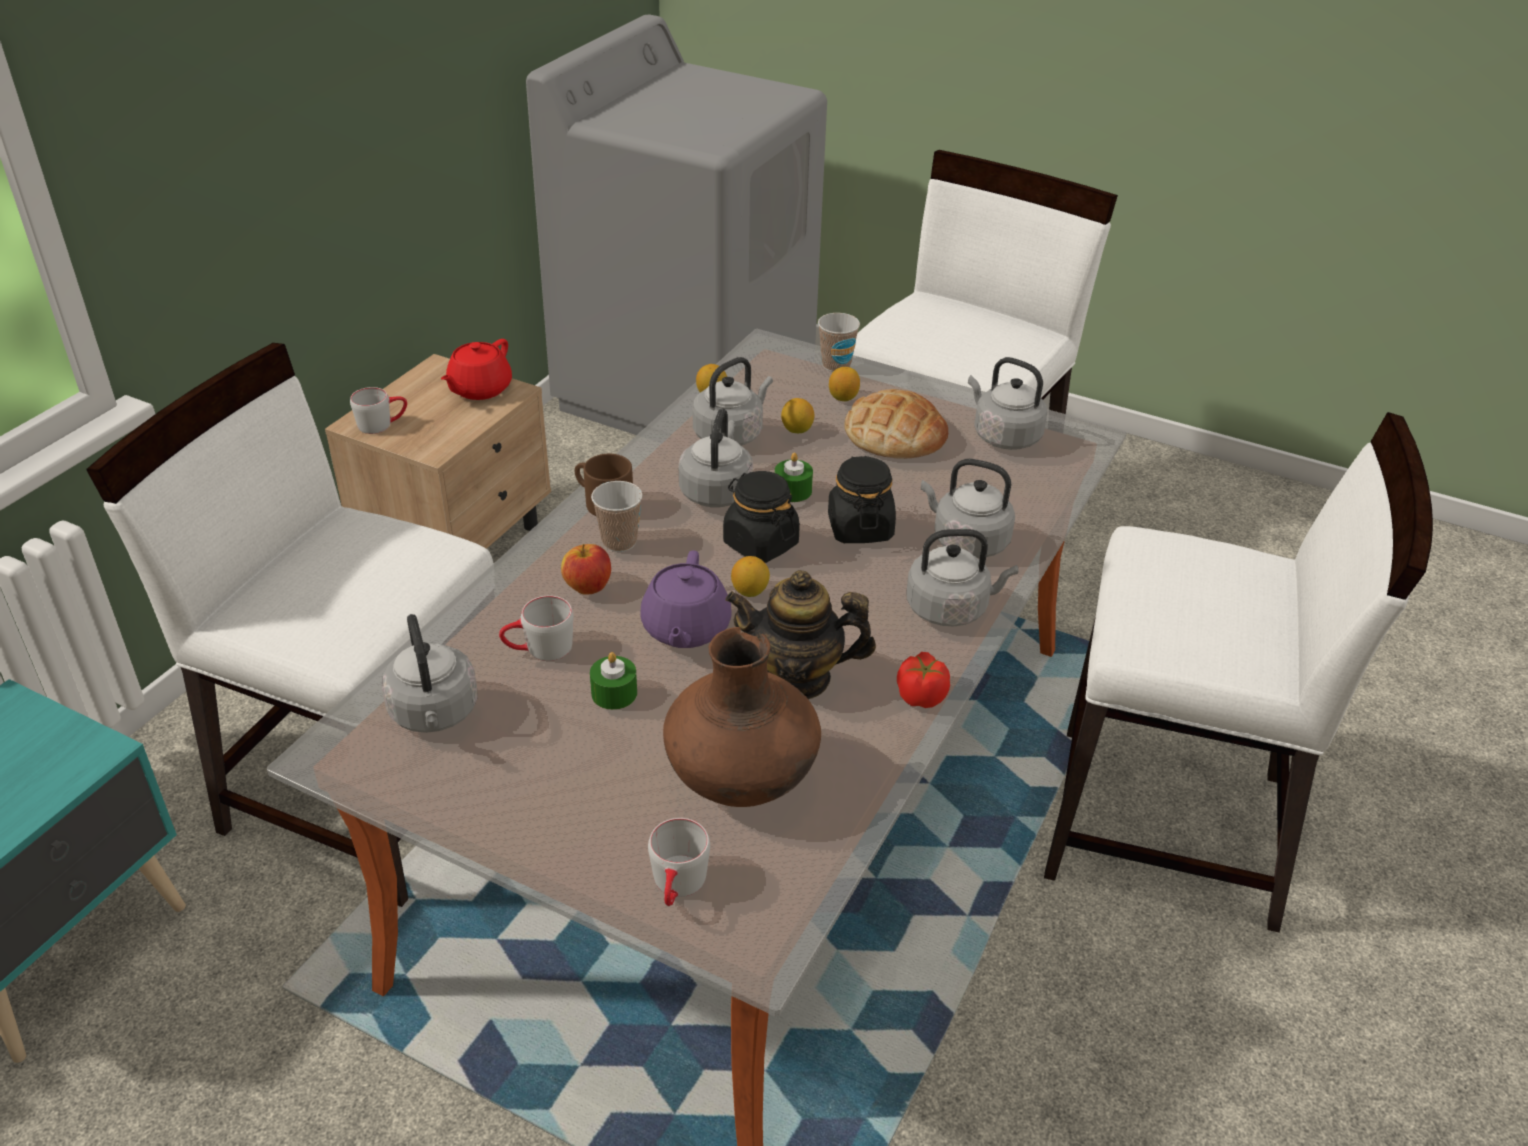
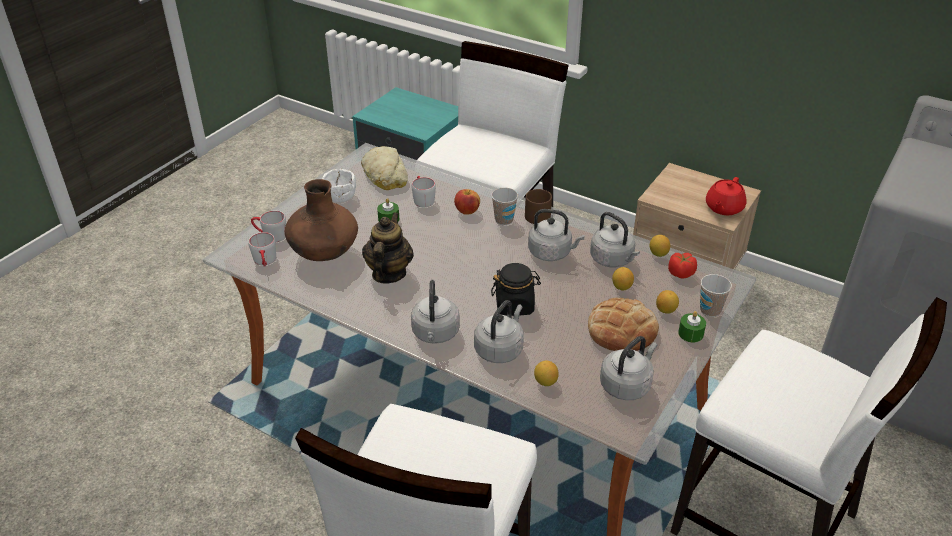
camera: 95 degrees right, 0 degrees up
(382, 424) = (677, 179): grey mug -> grey mug (265, 262)
(434, 714) = (385, 175): grey kettle -> bread
(479, 389) = (723, 208): red teapot -> red teapot turned 90 degrees counterclockwise
(520, 781) = (340, 197): none -> white bowl
(685, 629) = (431, 240): purple teapot -> none
(750, 591) = (458, 261): lemon -> lemon (545, 382)
(760, 543) = (500, 266): black jar -> none
(792, 491) = (553, 281): green candle -> green candle (690, 333)
(921, 696) = (366, 314): tomato -> tomato (681, 273)

